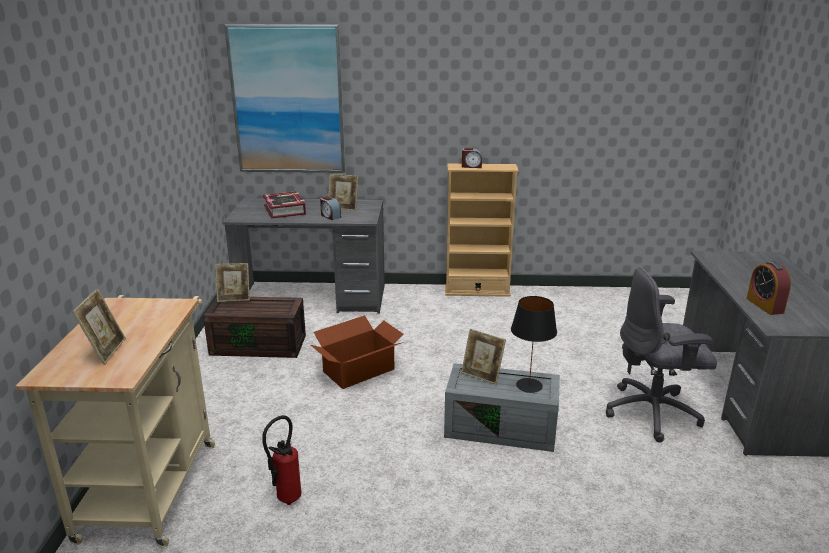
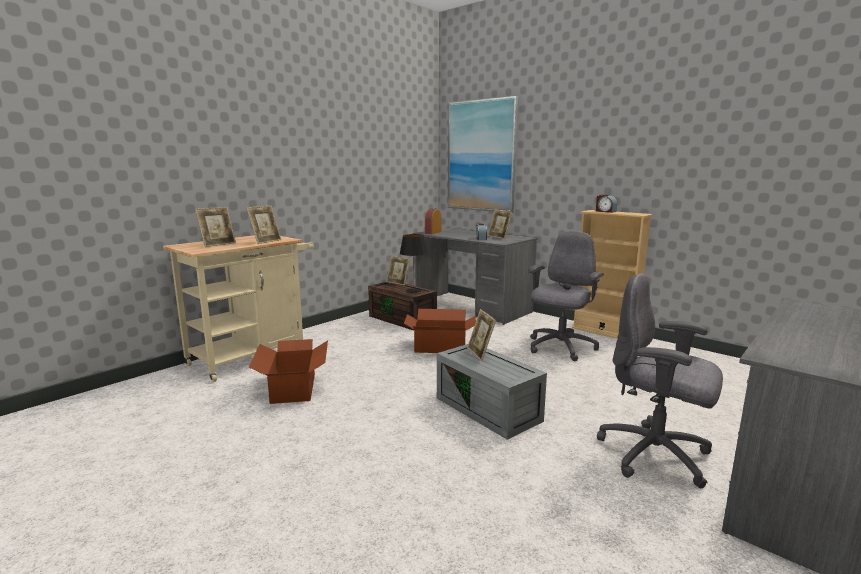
camera: 40 degrees right, 10 degrees down
(161, 320) = (266, 241): none -> picture frame
(285, 210) = (459, 233): book -> none
(285, 500) = (294, 388): fire extinguisher -> cardboard box
(466, 326) = (560, 348): none -> grey office chair
(529, 385) = (507, 370): black table lamp -> black table lamp (413, 290)
(764, 305) = (795, 342): alarm clock -> alarm clock (433, 232)

